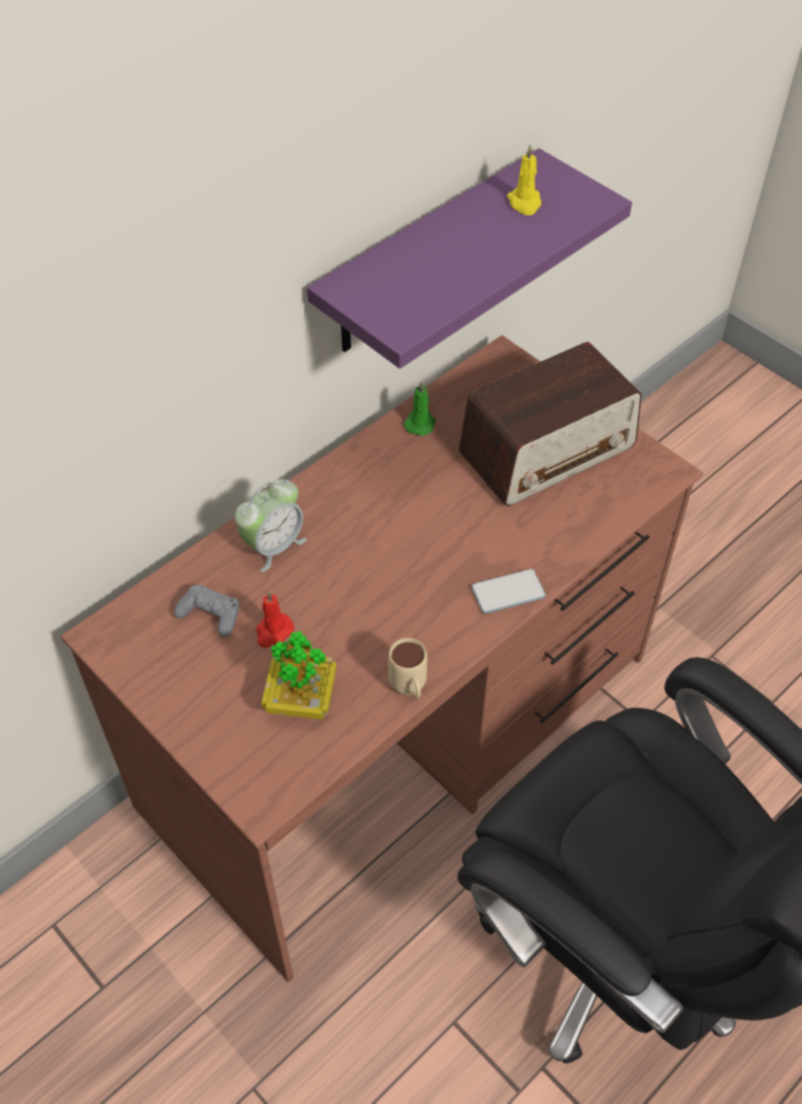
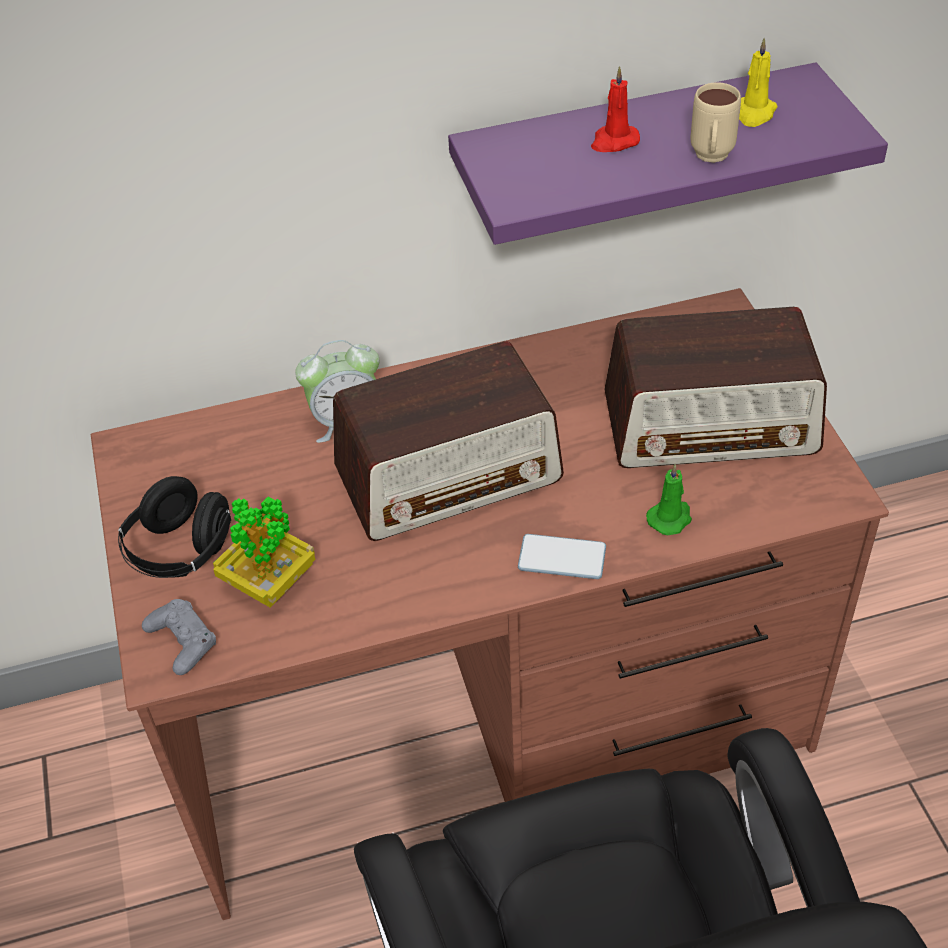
camera: 30 degrees right, 5 degrees down
(210, 614) = (239, 465): grey game controller -> grey game controller (182, 641)
(212, 704) = (180, 551): none -> black headphones
(273, 632) = (288, 505): red candle -> red candle (614, 141)
(384, 559) = (450, 475): none -> radio
(409, 690) = (385, 618): beige mug -> beige mug (711, 159)
(420, 423) = (584, 350): green candle -> green candle (670, 518)

